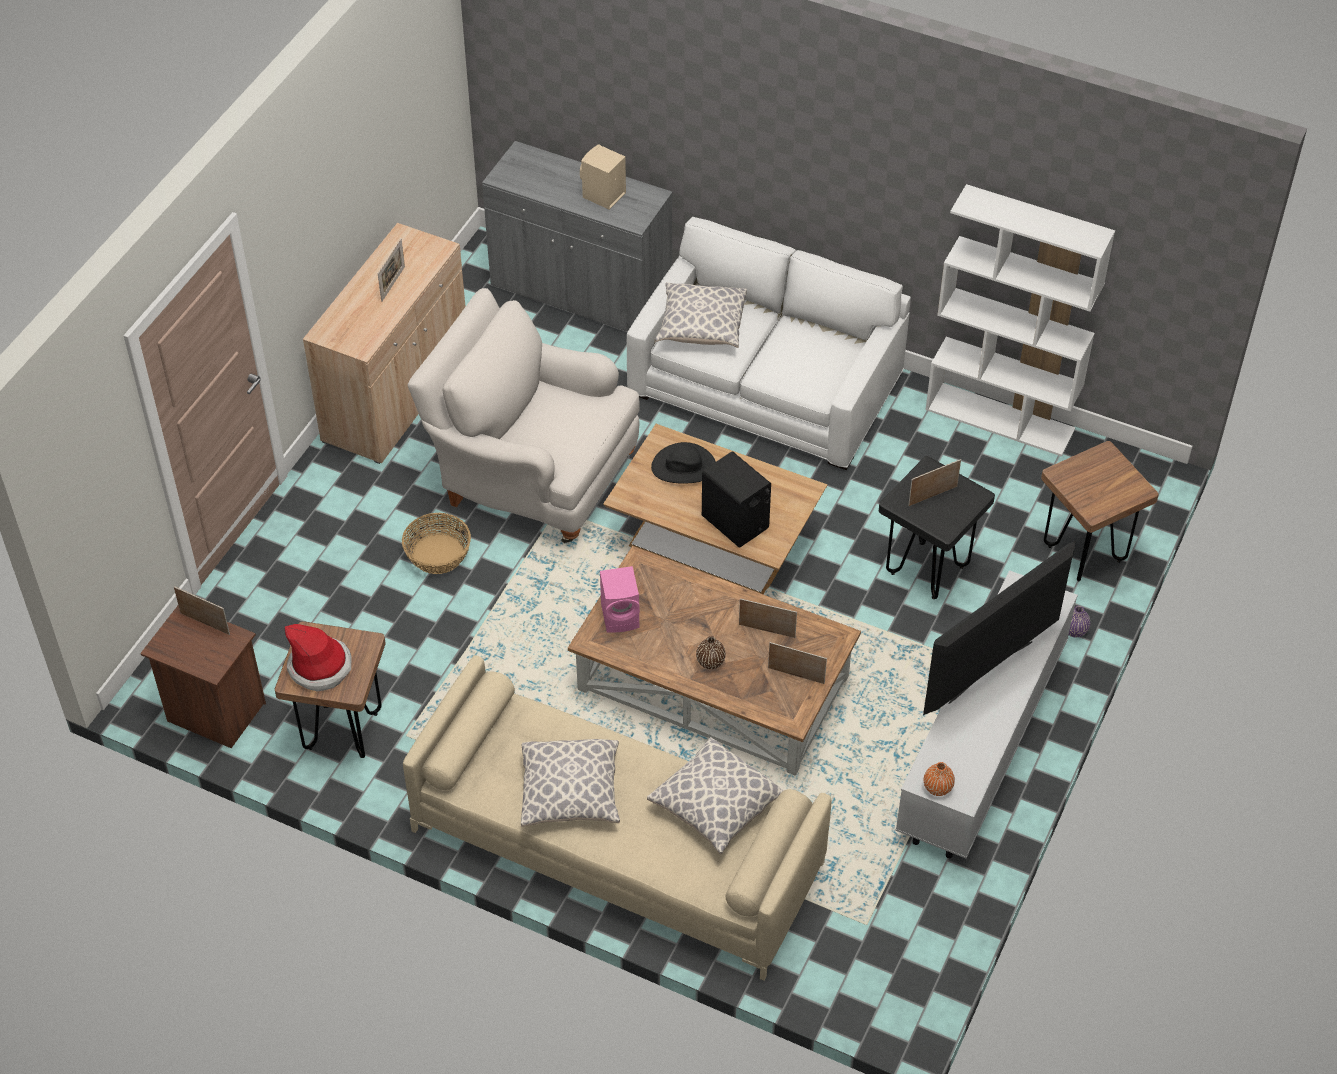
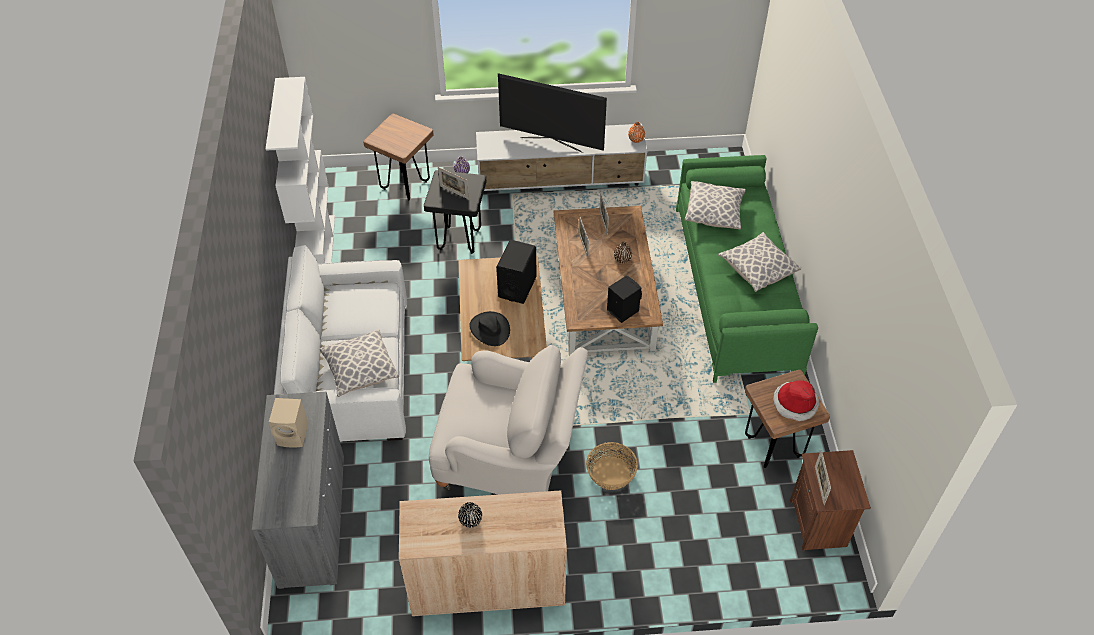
camera: 120 degrees left, 0 degrees up
(393, 284) = (470, 520): picture frame -> black vase
(532, 475) = (510, 457): white armchair -> white armchair turned 75 degrees counterclockwise
(617, 847) = (735, 288): beige sofa -> green sofa
(621, 616) = (622, 310): pink speaker -> black speaker

